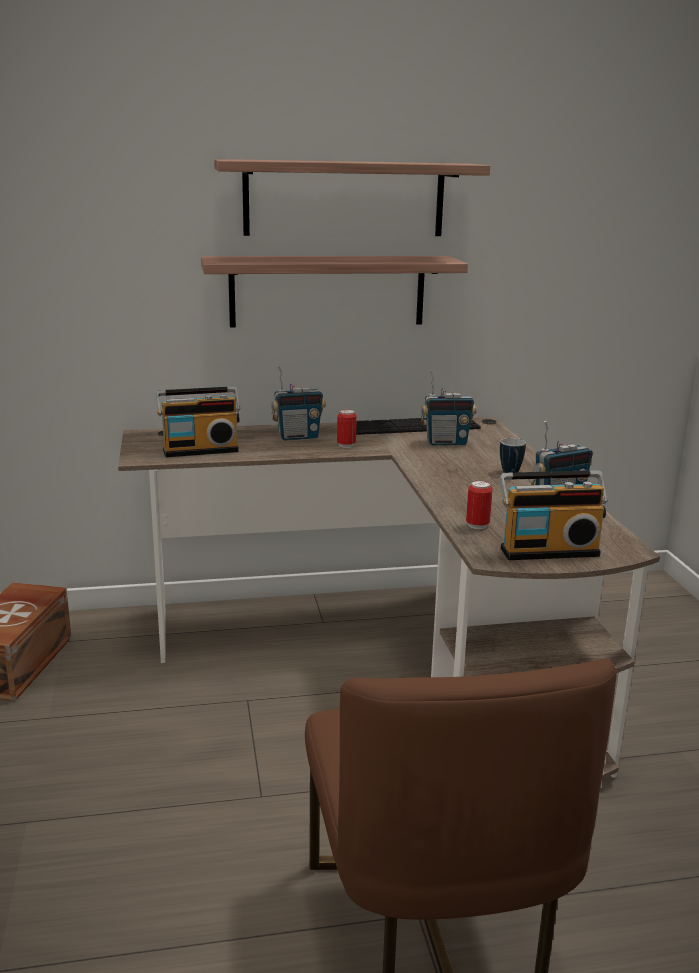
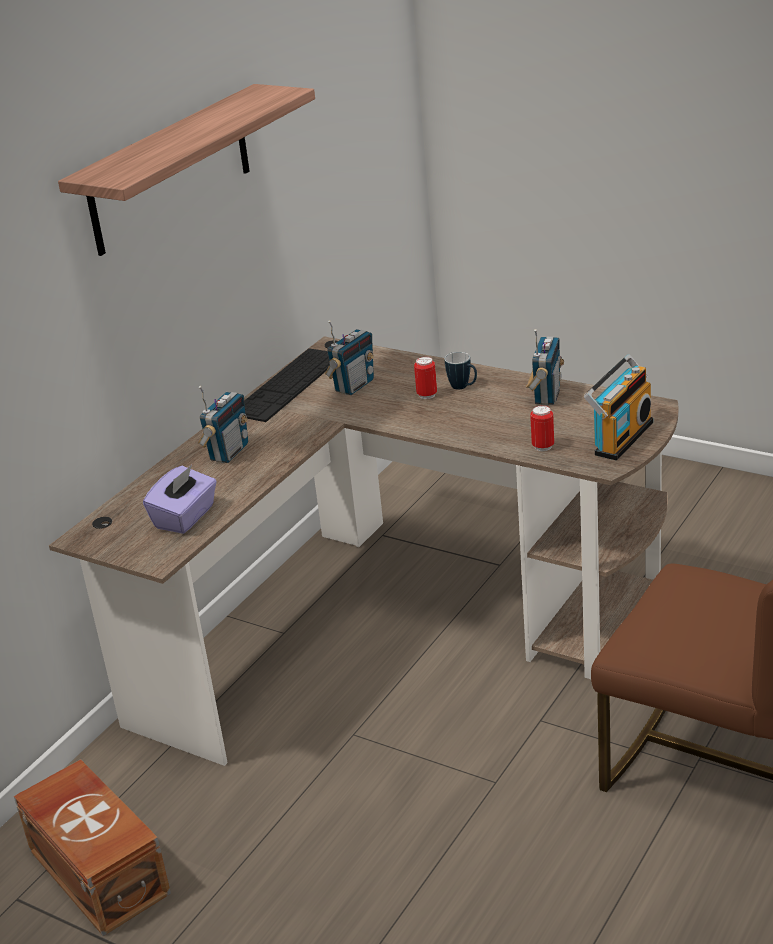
camera: 45 degrees left, 10 degrees up
(200, 450) = (185, 517): radio -> purple tissue box
(327, 291) = (176, 279): shelf -> none
(346, 445) = (288, 436): can -> can (427, 395)

